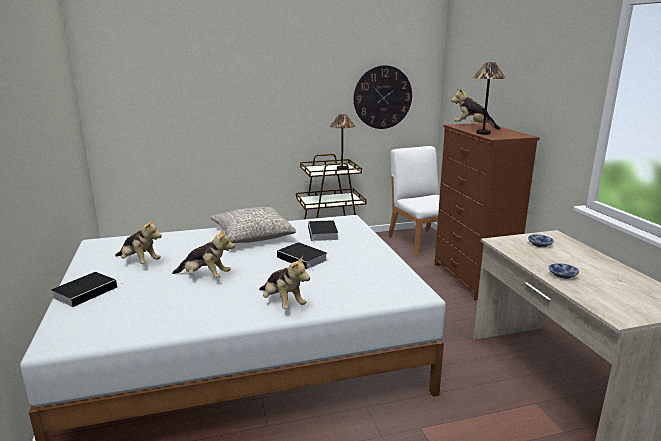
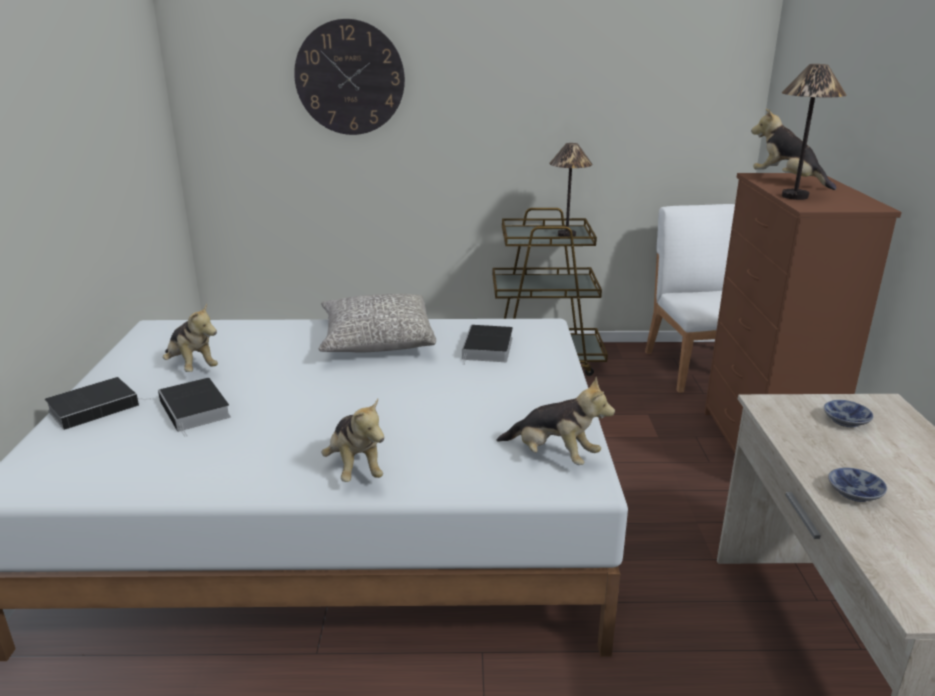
camera: 15 degrees right, 5 degrees up
(205, 277) = (267, 404): plush toy -> plush toy (553, 456)
(303, 259) = (431, 391): book -> book (196, 410)
(382, 97) = (654, 115): wall clock -> wall clock (350, 78)

